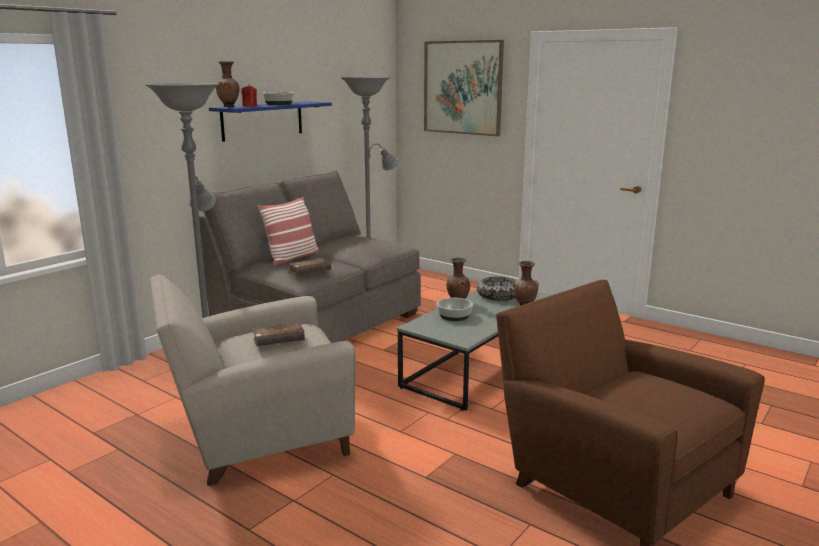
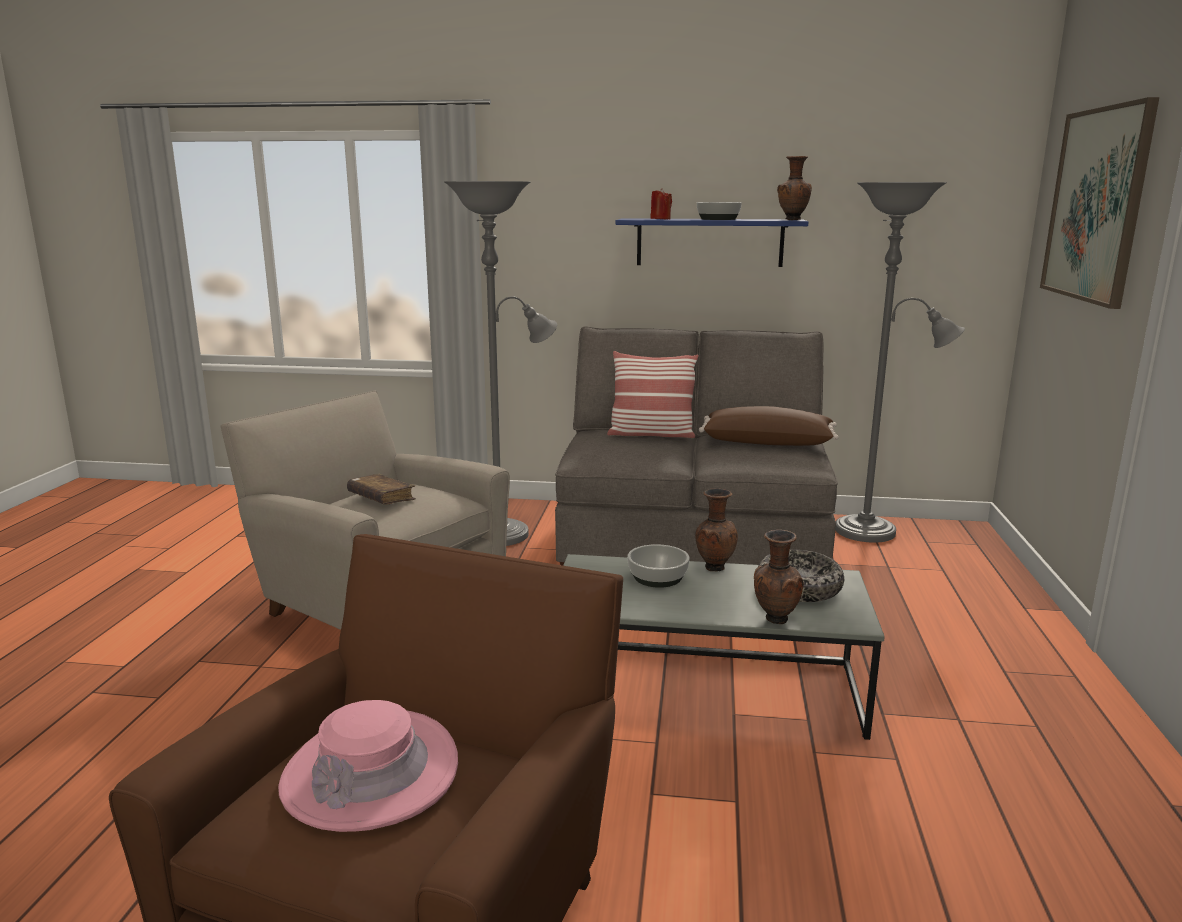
camera: 60 degrees right, 0 degrees up
(229, 107) = (629, 218): brown vase -> brown vase (792, 220)
(309, 272) = (607, 452): brown book -> none
(355, 242) = (767, 442): none -> brown pillow
(648, 391) = (370, 772): none -> pink hat

